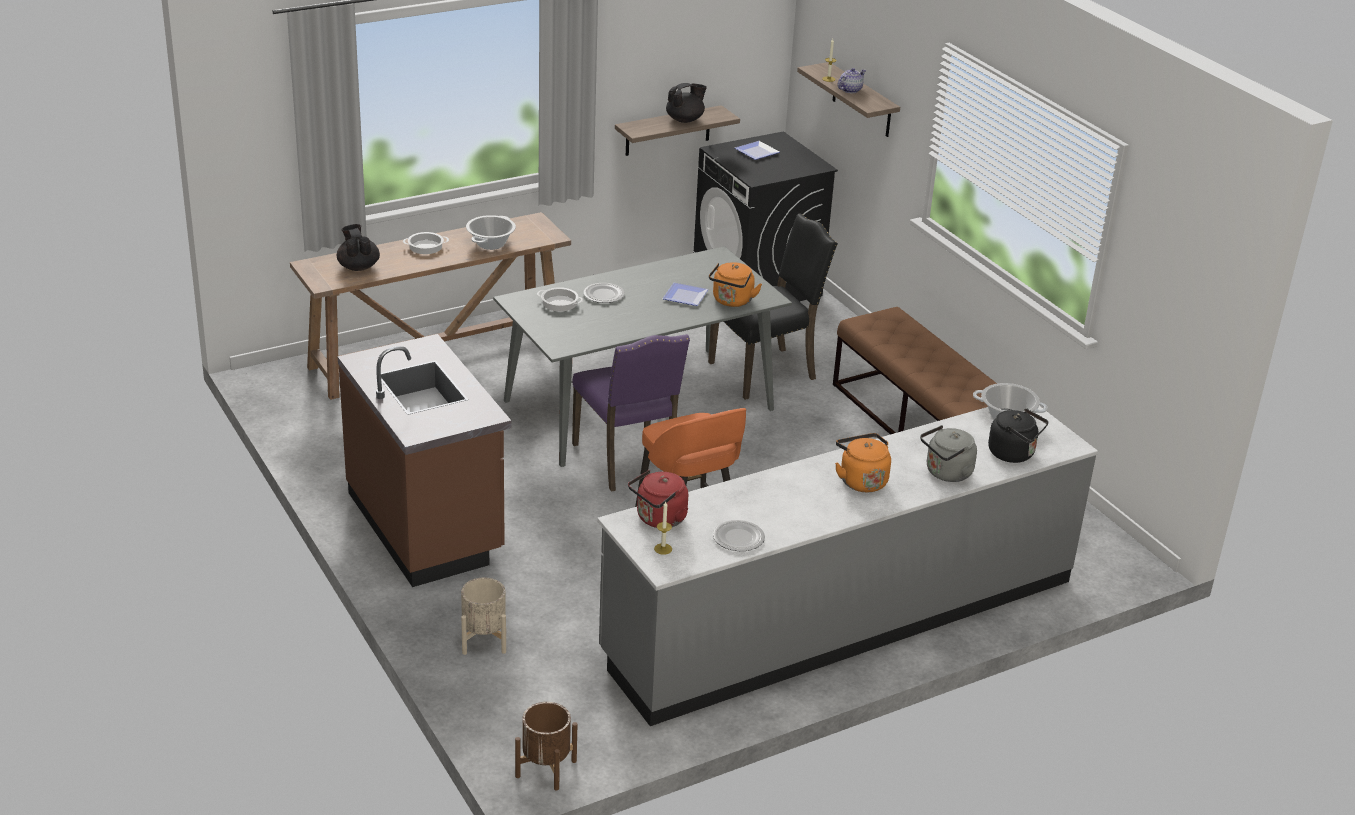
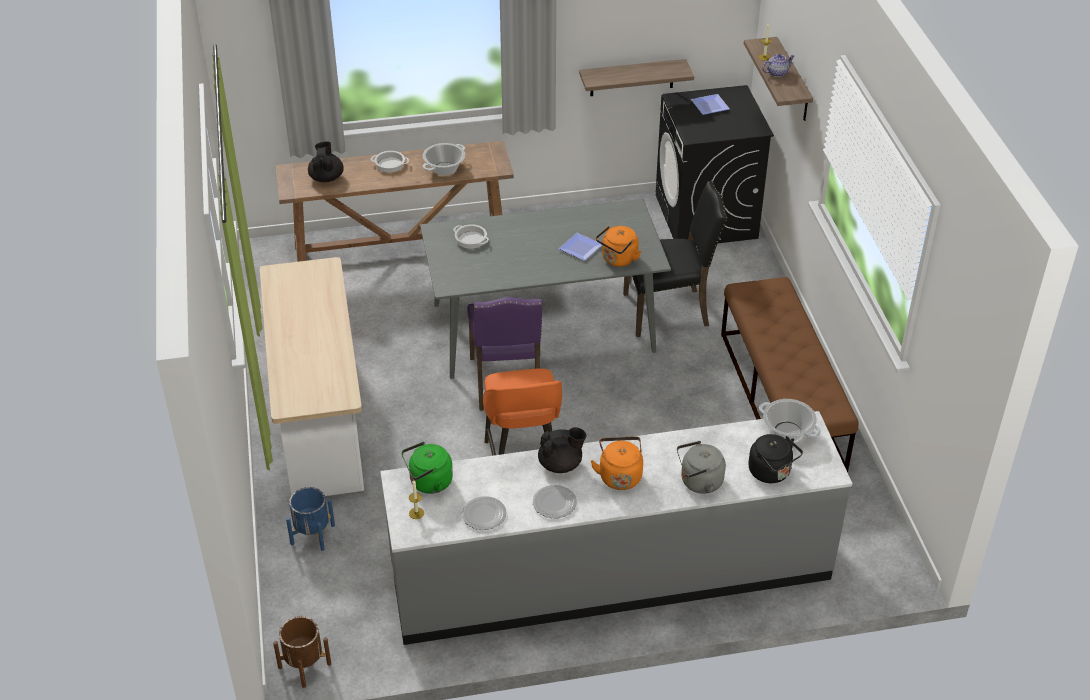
camera: 20 degrees right, 10 degrees up
(427, 525) = (318, 416): brown counter -> desk
(484, 640) = (313, 534): beige planter -> blue planter
(604, 295) = (512, 236): plate -> plate (554, 503)
(659, 519) = (428, 483): red kettle -> green kettle
(685, 120) = (643, 72): black teapot -> black teapot (561, 464)

